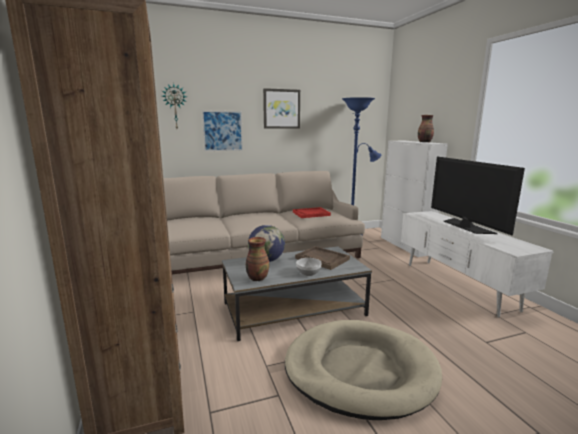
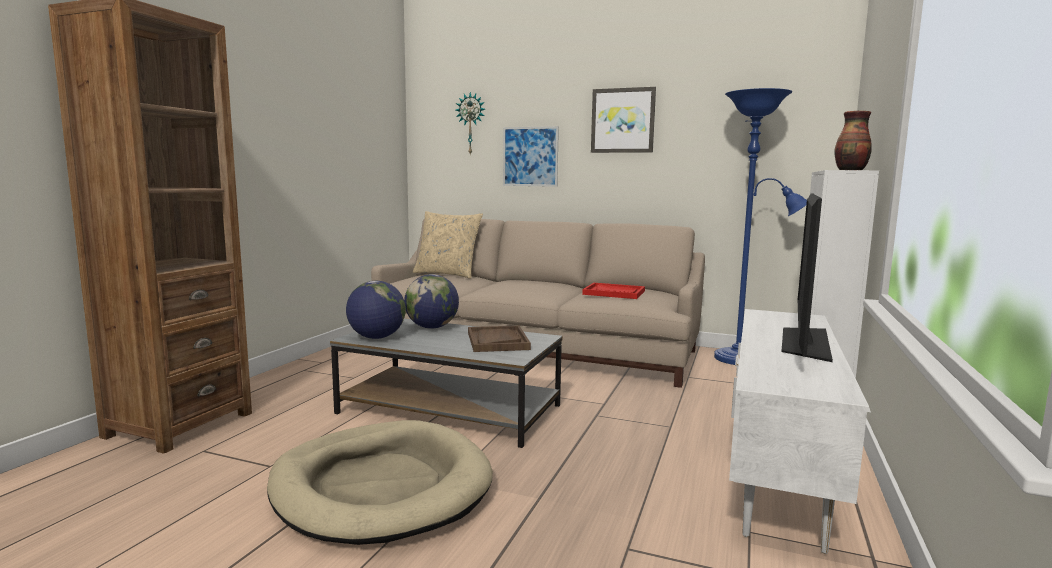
camera: 40 degrees right, 5 degrees down
(185, 218) = (447, 274): none -> beige pillow
(257, 278) = (377, 337): vase -> globe
(308, 273) = (440, 347): bowl -> none

